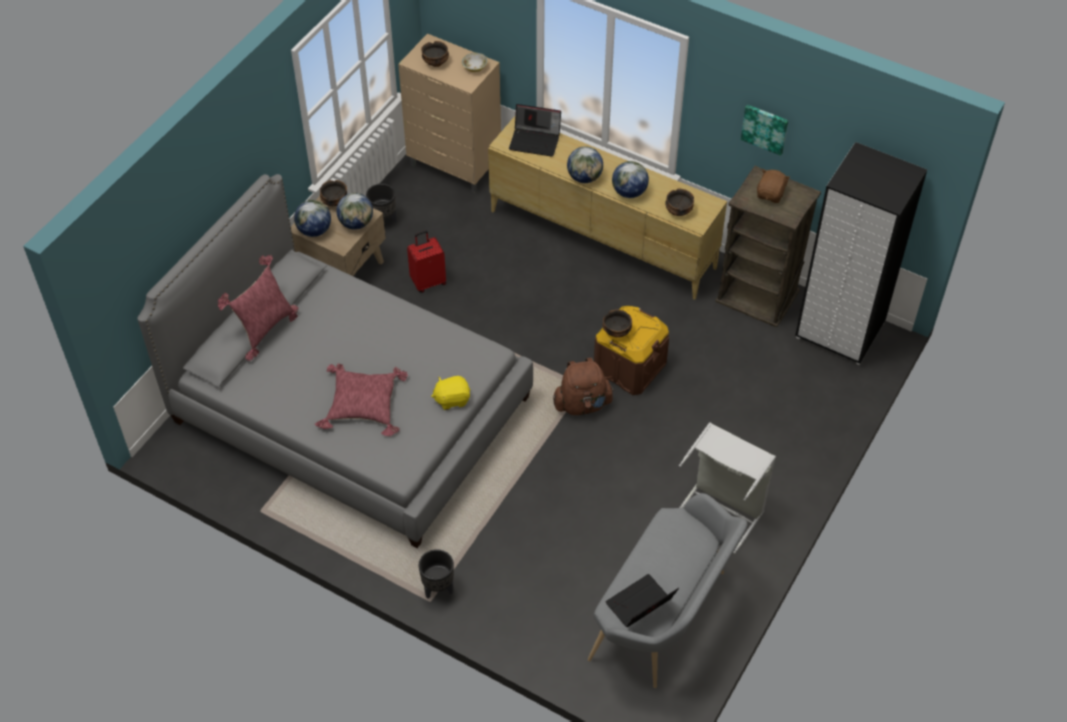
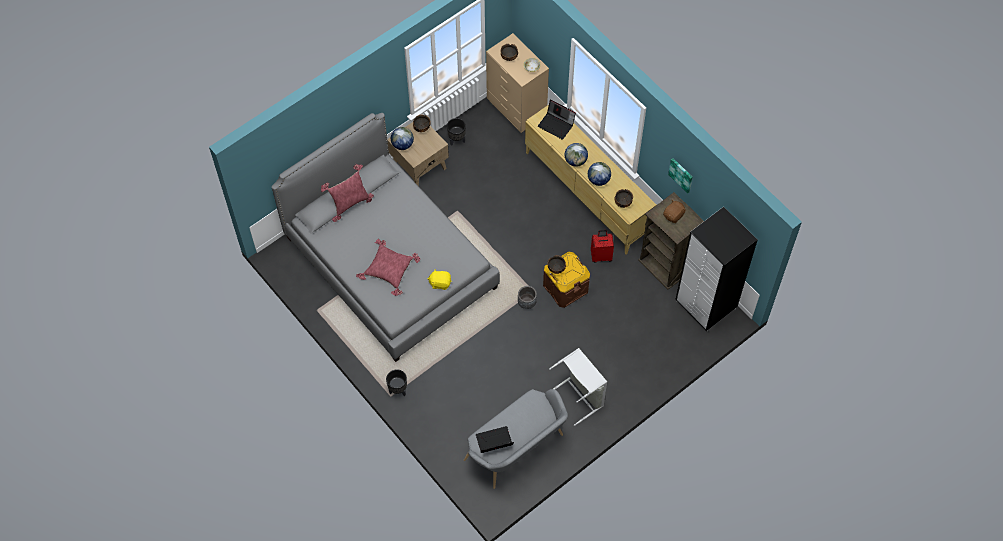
camera: 20 degrees right, 10 degrees up
(356, 223) = (429, 147): globe -> none
(428, 281) = (468, 191): red suitcase -> red suitcase (601, 256)
(582, 404) = (527, 303): brown backpack -> grey planter

